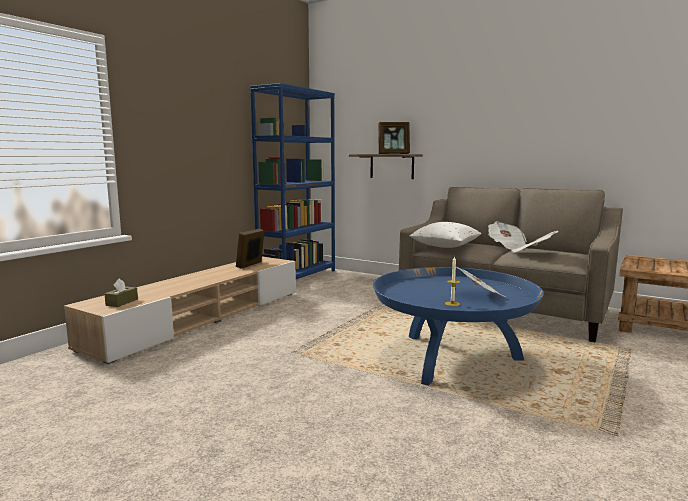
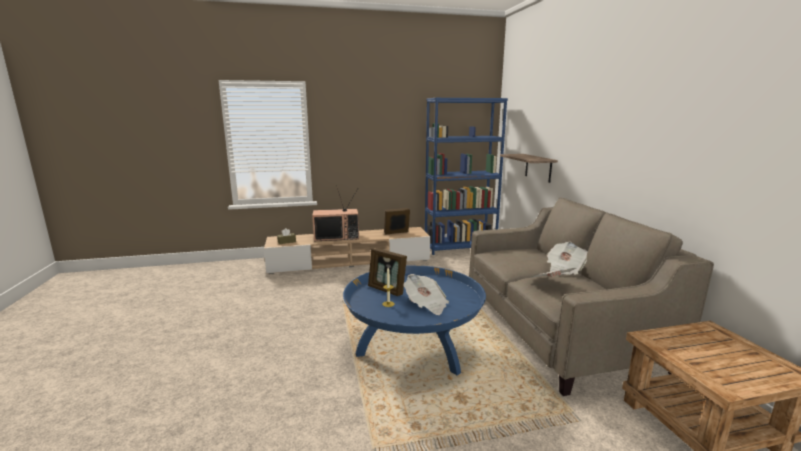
camera: 45 degrees right, 5 degrees up
(184, 282) = (337, 236): none -> television
(394, 154) = (532, 157): picture frame -> picture frame (387, 289)
(445, 246) = (504, 254): white pillow -> none

